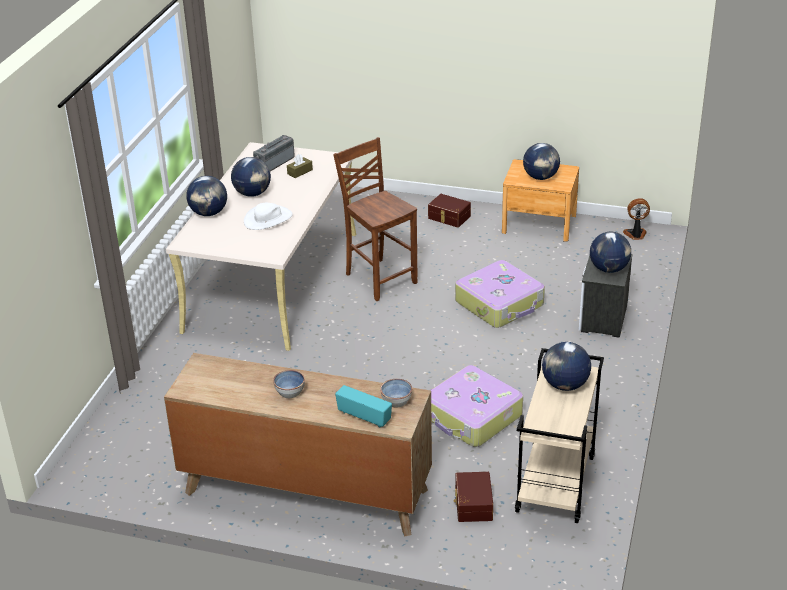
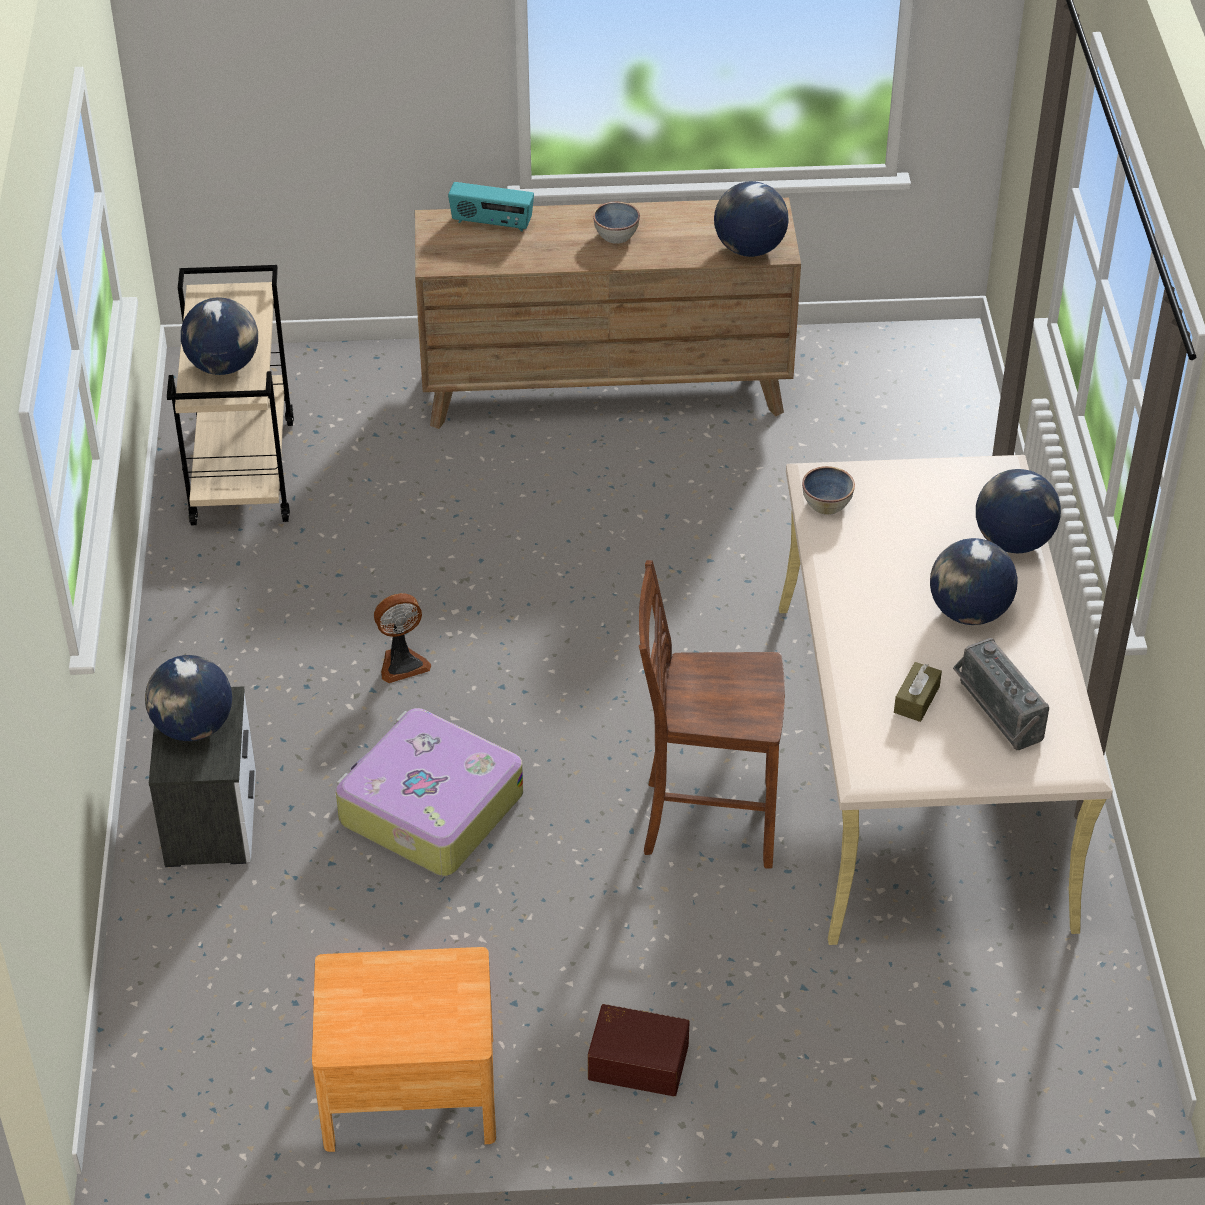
camera: 160 degrees right, 10 degrees up
(268, 219) = (885, 551): white hat -> none
(273, 163) = (995, 714): radio -> radio turned 135 degrees clockwise
(379, 278) = (706, 820): brown chair -> brown chair turned 150 degrees clockwise
(396, 401) = (458, 251): bowl -> bowl (827, 503)
(472, 417) = (403, 552): suitcase -> none
(472, 504) = (358, 419): brown storage box -> none
(540, 177) = (400, 994): globe -> globe (749, 248)
(635, 235) = (164, 1107): fan -> fan (402, 663)

